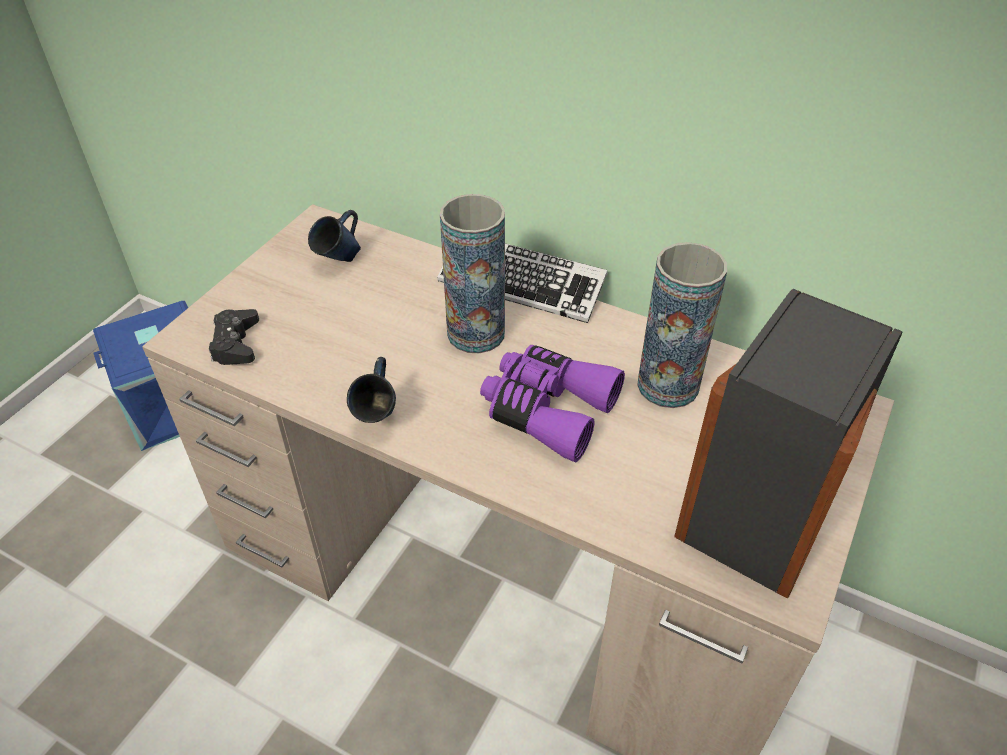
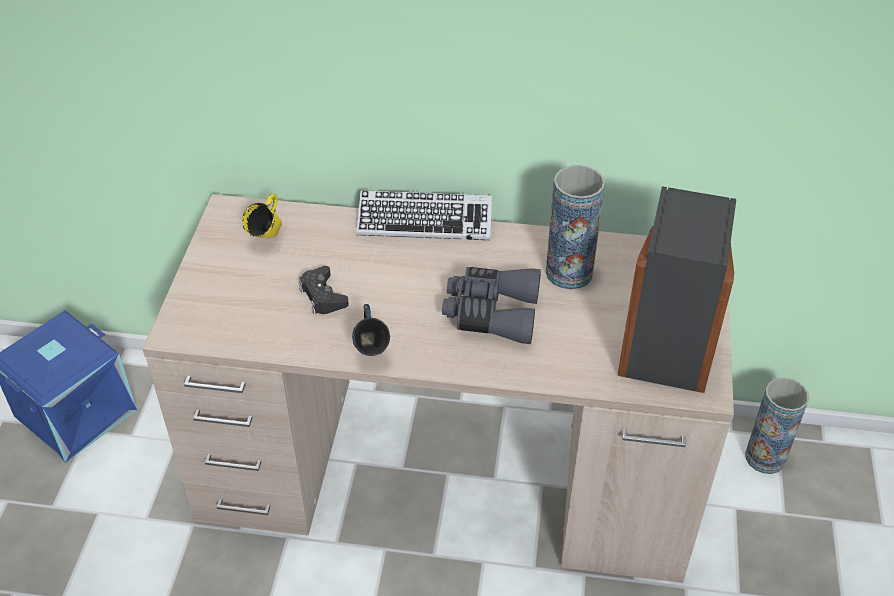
camera: 20 degrees left, 0 degrees up
(236, 343) = (221, 326): black game controller -> black game controller (322, 296)
(340, 262) = (267, 239): blue mug -> yellow mug
(476, 333) = (409, 269): vase -> vase (765, 457)
(547, 409) = (491, 313): purple binoculars -> grey binoculars

